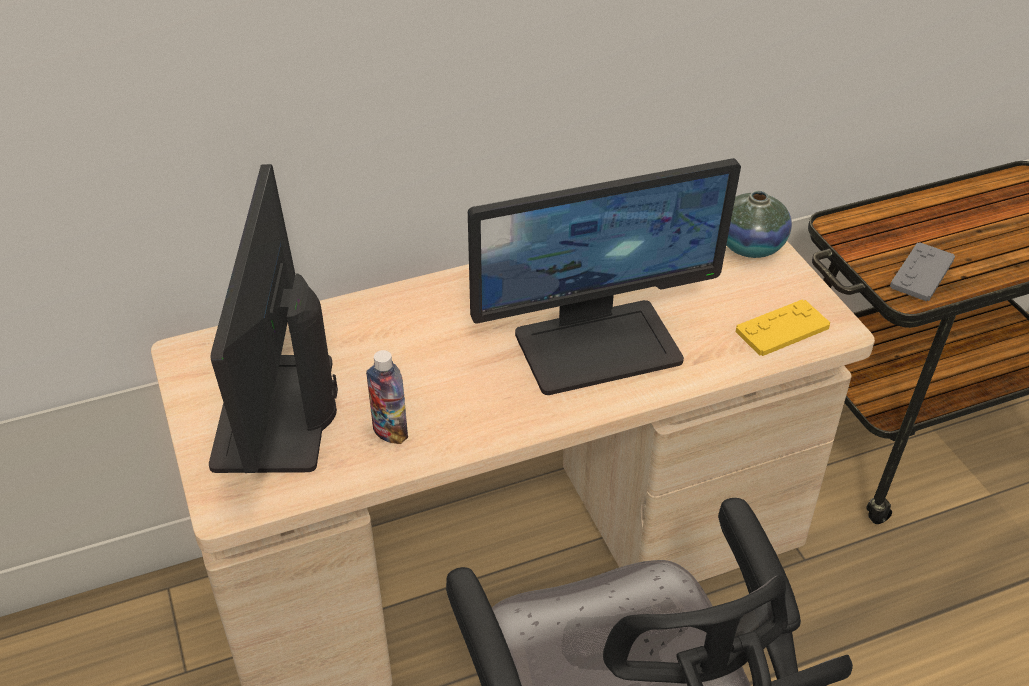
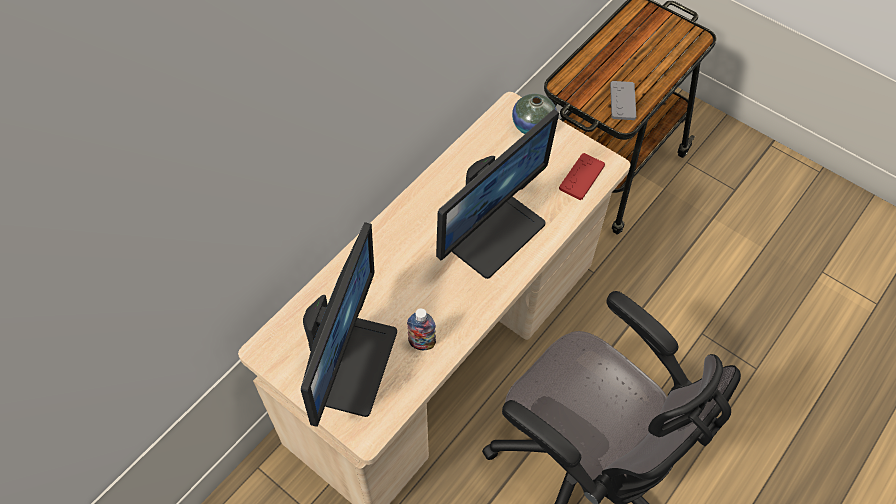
camera: 30 degrees left, 15 degrees up
(277, 414) = (350, 363): monitor -> monitor turned 135 degrees counterclockwise
(782, 329) = (581, 177): yellow game controller -> red game controller

